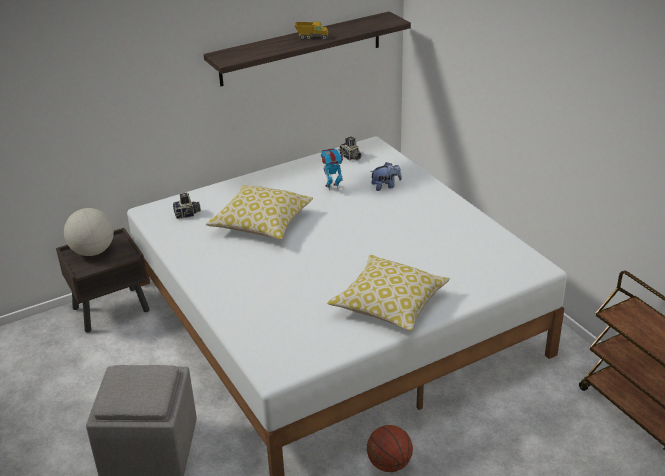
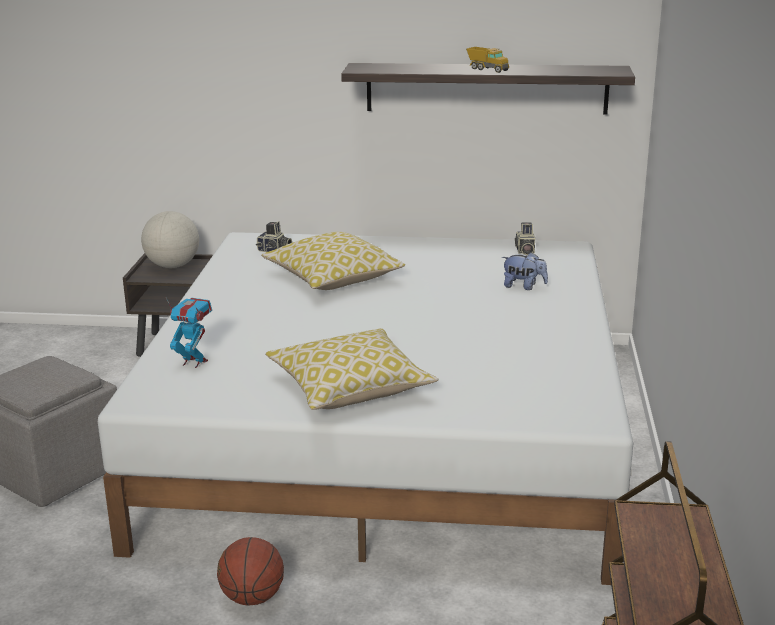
camera: 35 degrees right, 10 degrees down
(332, 187) = (460, 270): toy robot -> toy robot (194, 362)

